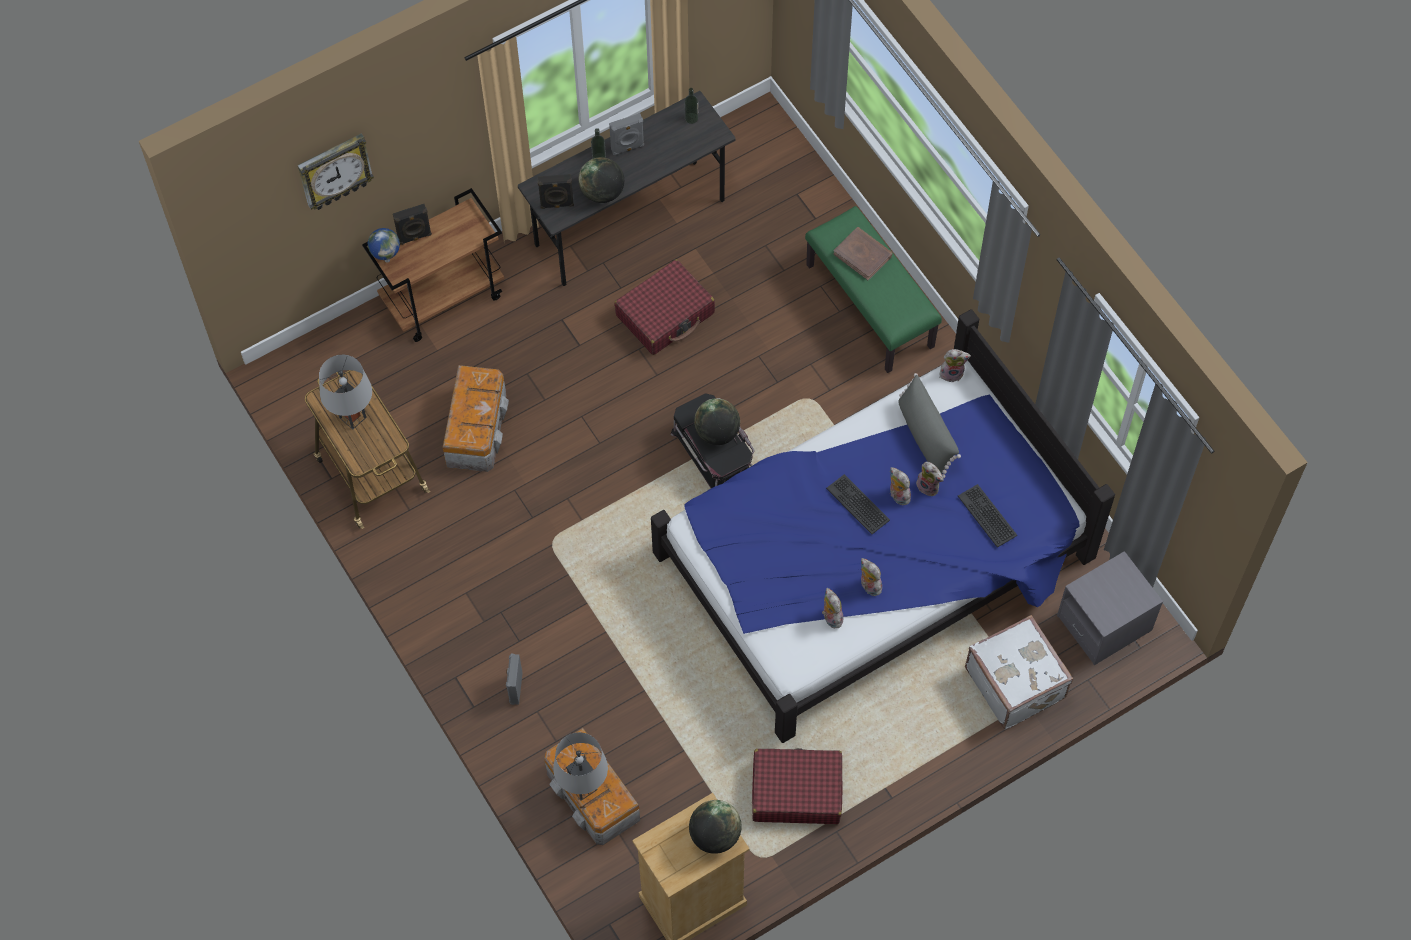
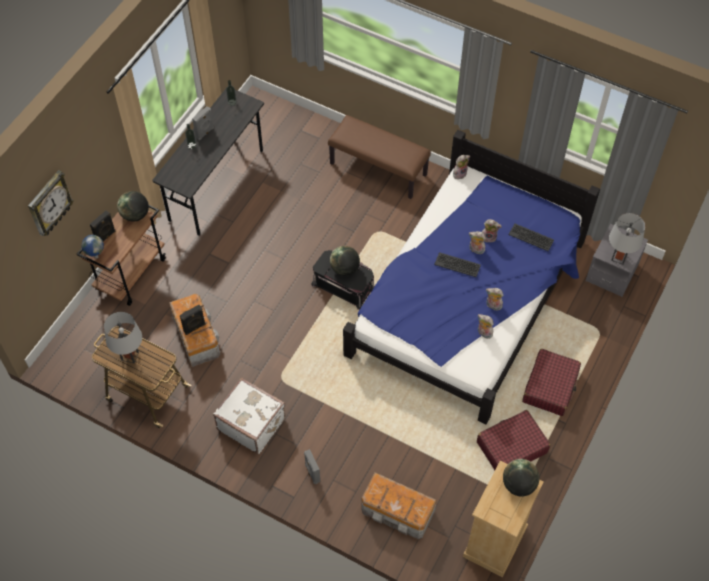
camera: 30 degrees left, 5 degrees down
(557, 205) = (183, 180): black speaker -> black speaker (195, 328)
(583, 787) = (398, 506): grey table lamp -> grey table lamp (619, 257)
(602, 192) = (205, 162): globe -> globe (135, 215)
(665, 314) = (268, 224): red suitcase -> red suitcase (550, 386)
(863, 255) = (368, 136): brown book -> none
(871, 306) = (379, 169): green bench -> brown bench
(925, 436) = (468, 212): grey pillow -> none
(1016, 682) = (588, 326): white suitcase -> white suitcase (251, 423)

